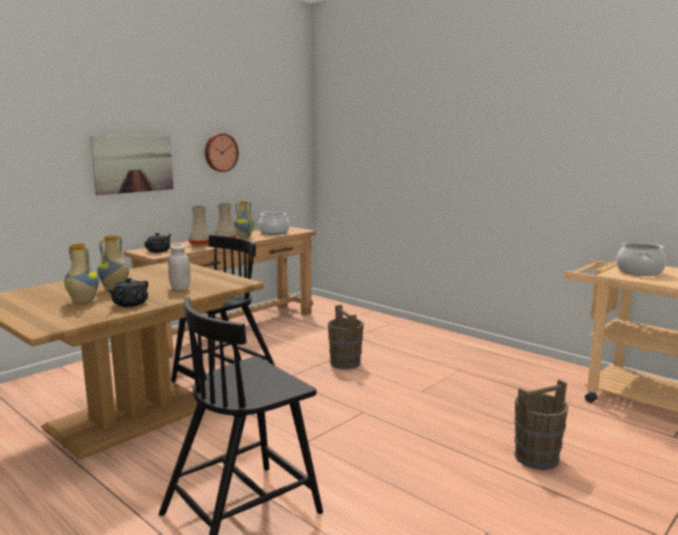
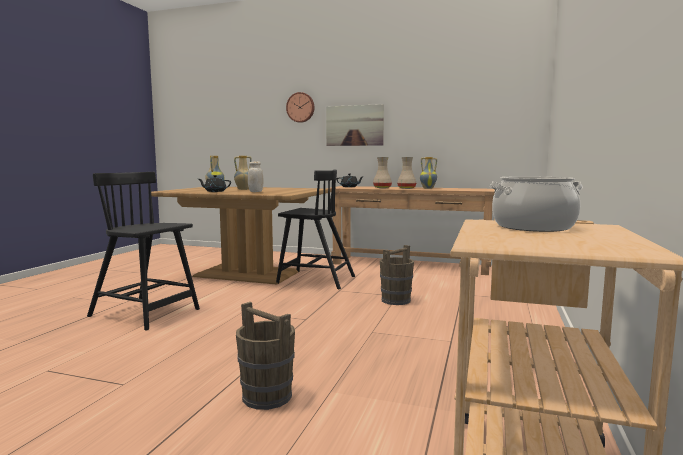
camera: 65 degrees right, 5 degrees down
(220, 152) = (430, 117): wall clock -> wall clock (300, 107)
(274, 233) = (460, 189): cooking pot -> none

